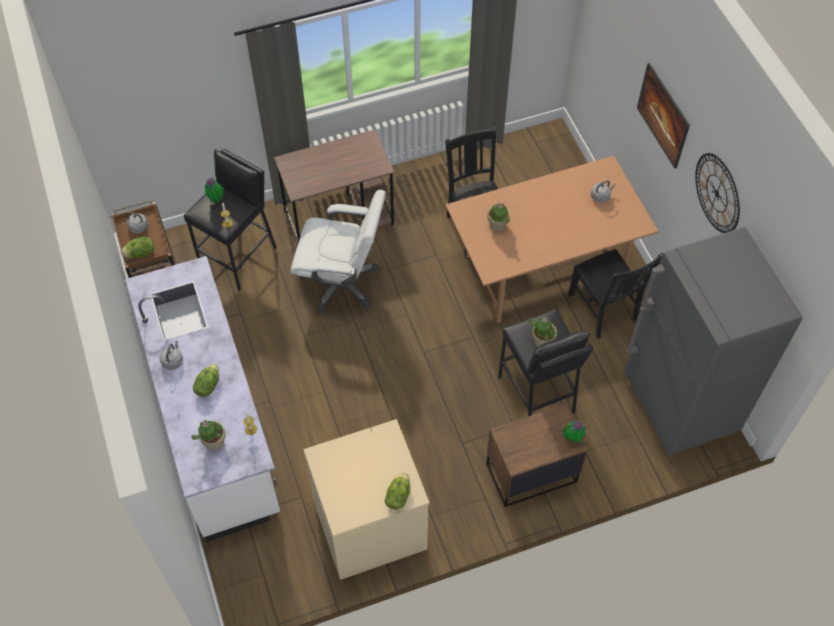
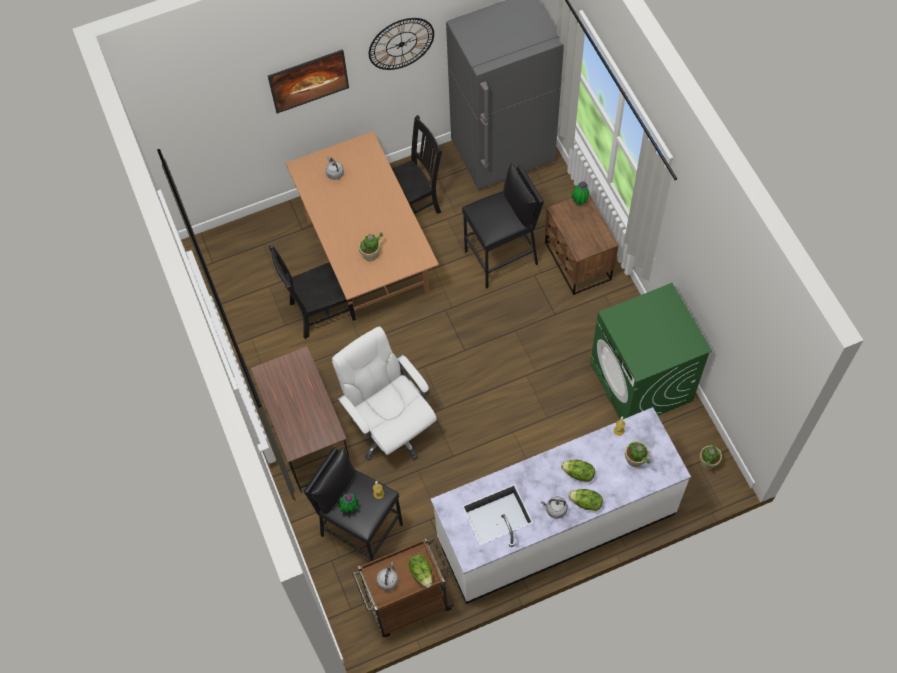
camera: 90 degrees left, 5 degrees up
(342, 283) = (390, 427): white office chair -> white office chair turned 45 degrees counterclockwise
(369, 526) = (641, 382): beige washing machine -> green washing machine
(398, 496) = (670, 305): lettuce -> lettuce (585, 503)
(542, 341) = (497, 215): potted plant -> potted plant (708, 462)

